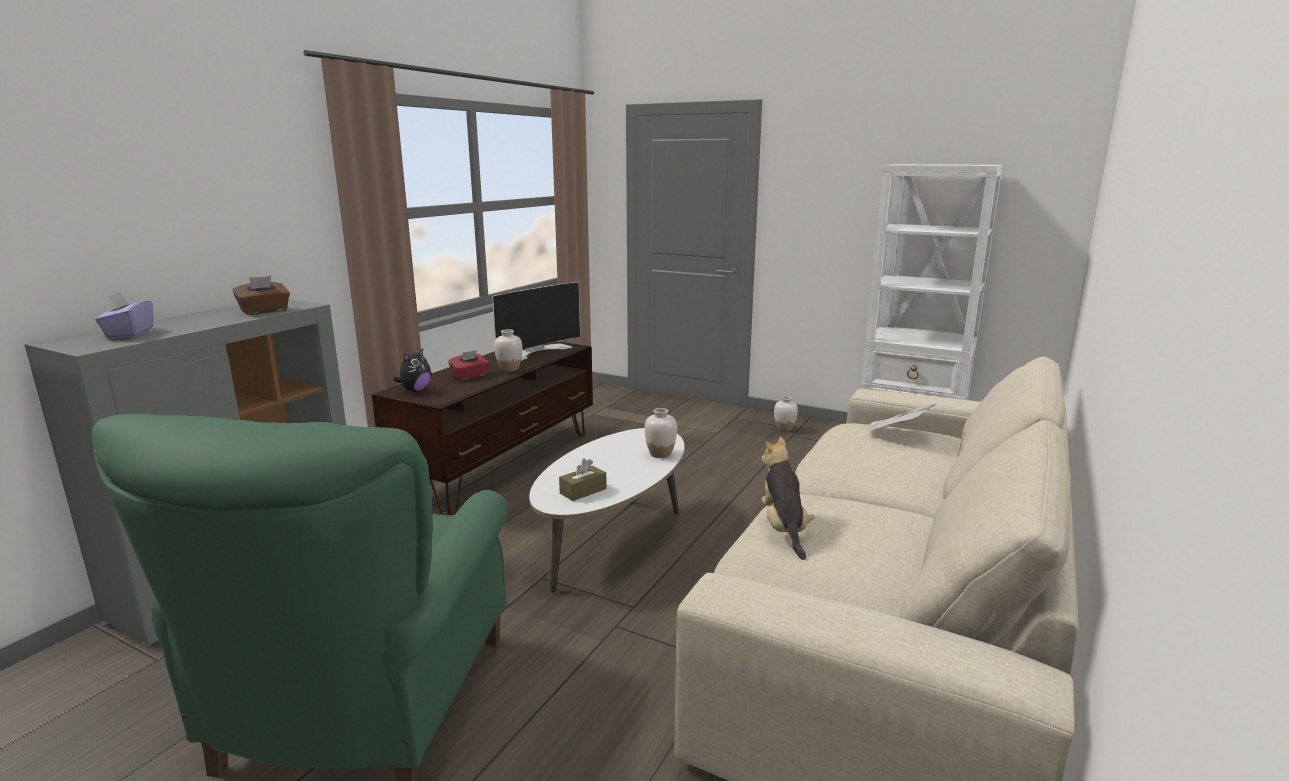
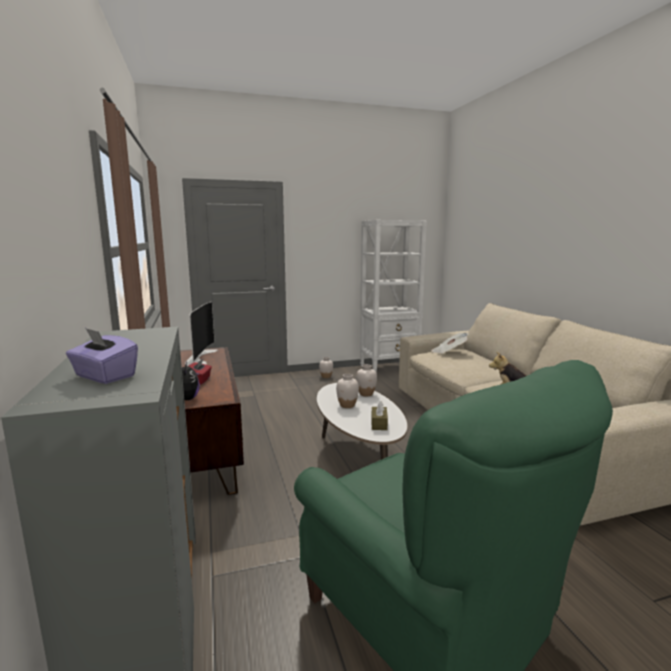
camera: 45 degrees left, 5 degrees down
(264, 311) = (149, 338): brown tissue box -> none
(509, 369) = (214, 370): white vase -> white vase (347, 405)

